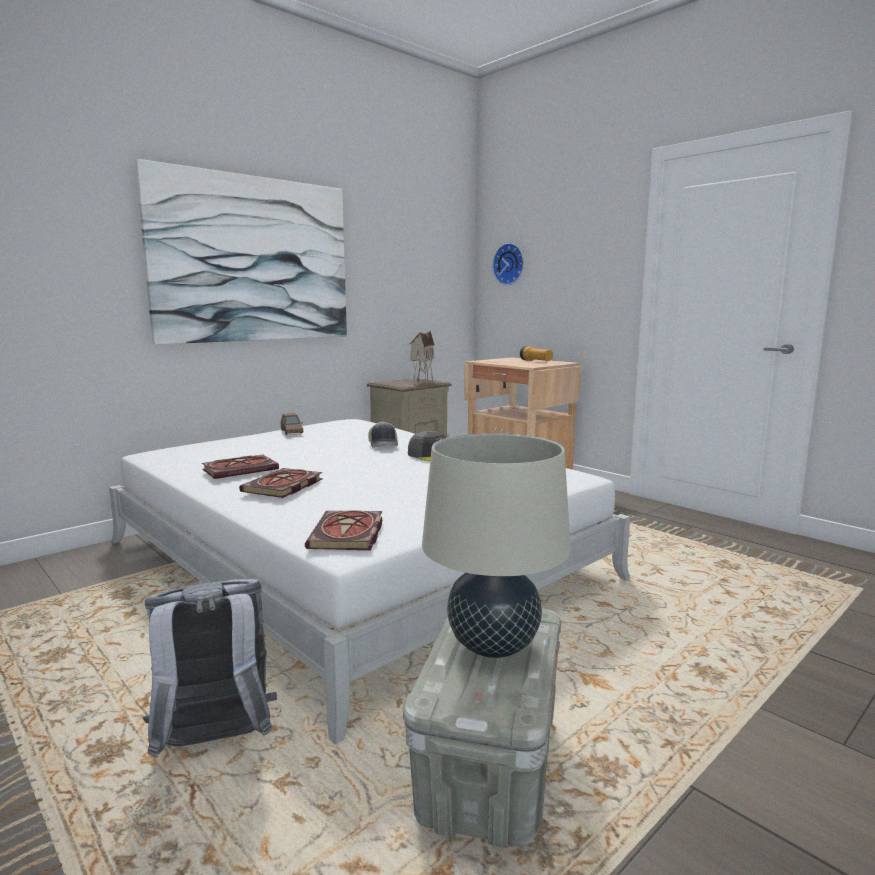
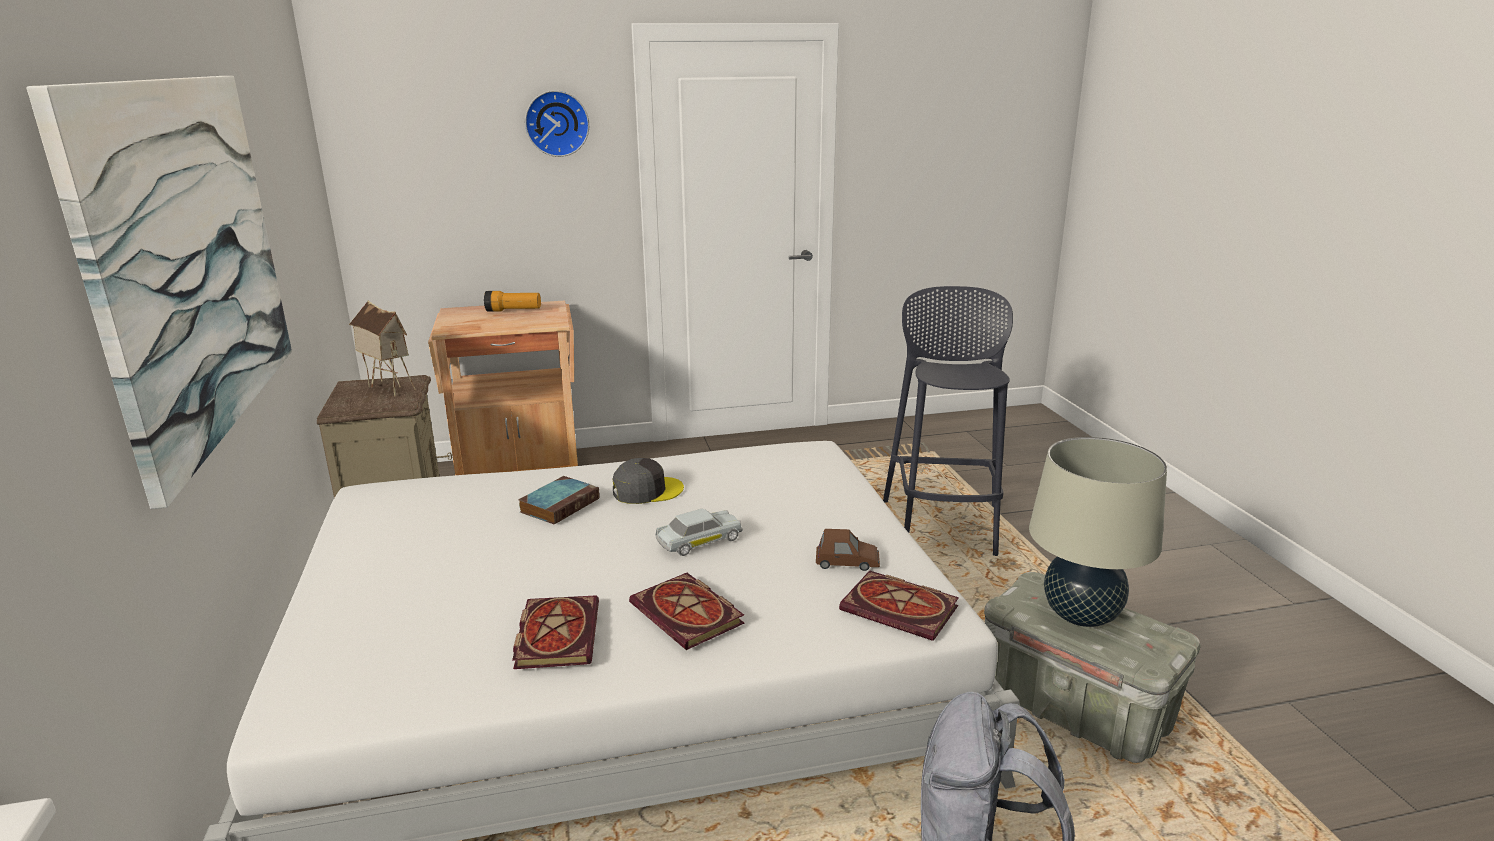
camera: 60 degrees left, 10 degrees up
(292, 432) = (377, 552): brown toy car -> brown toy car (847, 562)
(377, 473) = (699, 541): none -> white toy car
(384, 444) = (560, 504): cap -> book
(510, 264) = (407, 167): wall clock -> wall clock (557, 123)
(723, 624) = (944, 525): none -> grey stool

